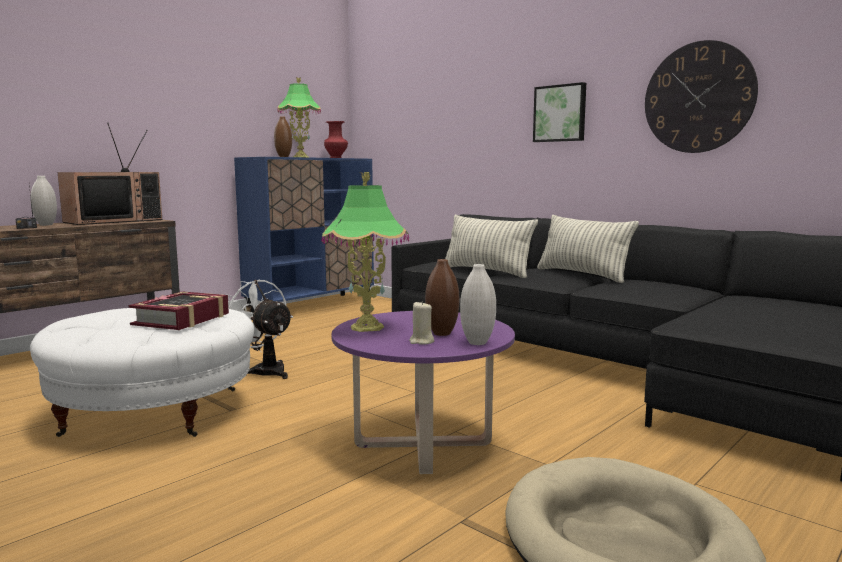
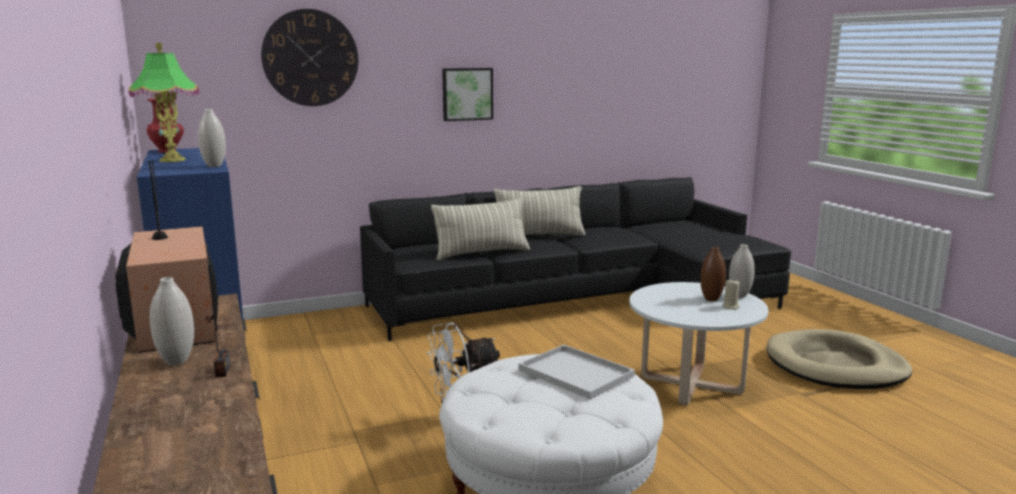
camera: 65 degrees left, 5 degrees up
(182, 319) = (578, 373): book -> white tray
(283, 156) = (214, 166): brown vase -> white vase
(366, 328) = (682, 314): table lamp -> none
(423, 444) = (691, 384): purple coffee table -> white coffee table
(698, 97) = (578, 86): wall clock -> wall clock (310, 58)

